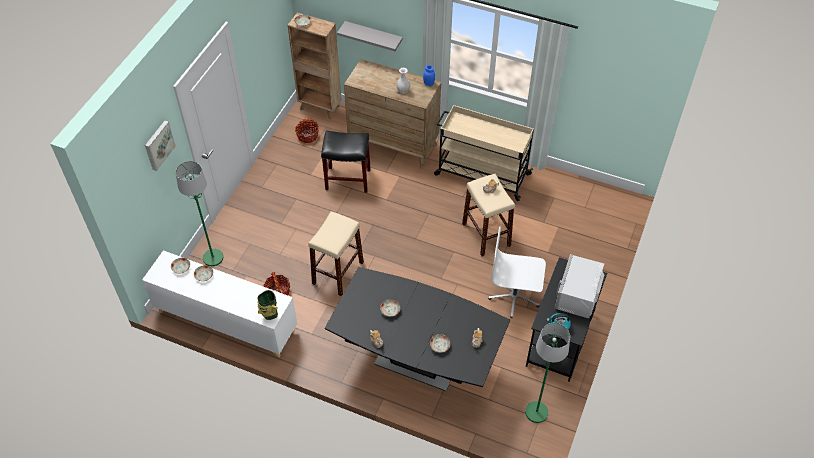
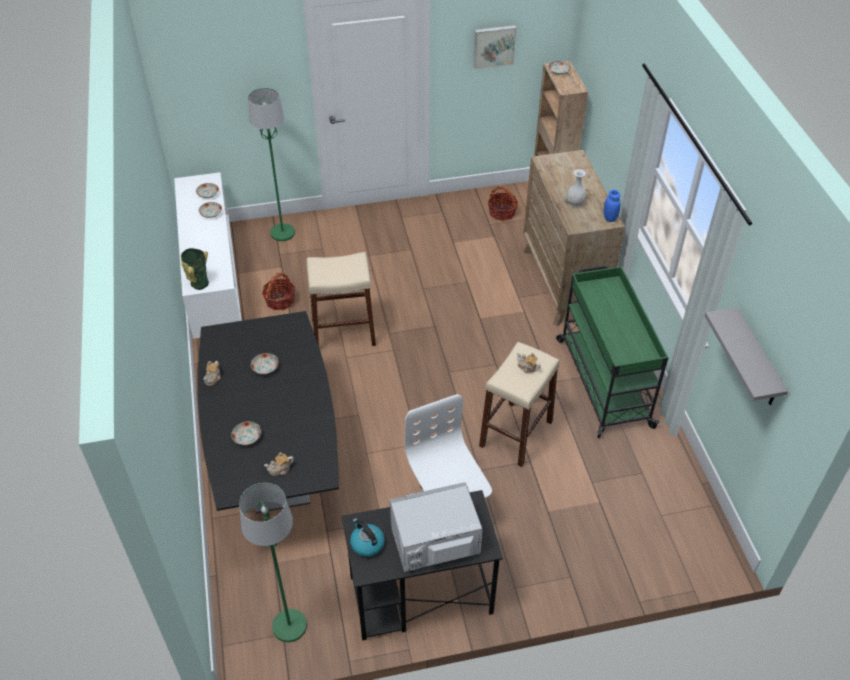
camera: 55 degrees right, 5 degrees down
(158, 145) = (253, 49): picture -> picture (493, 46)
(348, 179) = (477, 273): black stool -> none
(374, 37) = (611, 132): grey shelf -> grey shelf (757, 360)
(481, 174) = (603, 381): beige cart -> green cart

